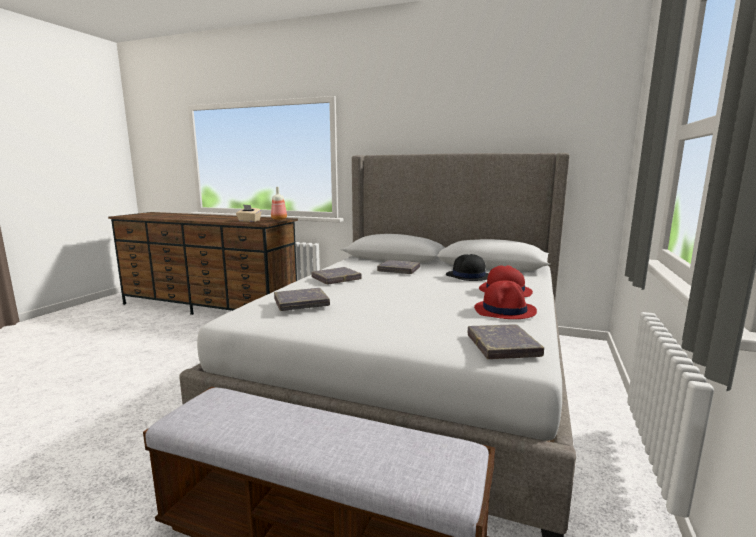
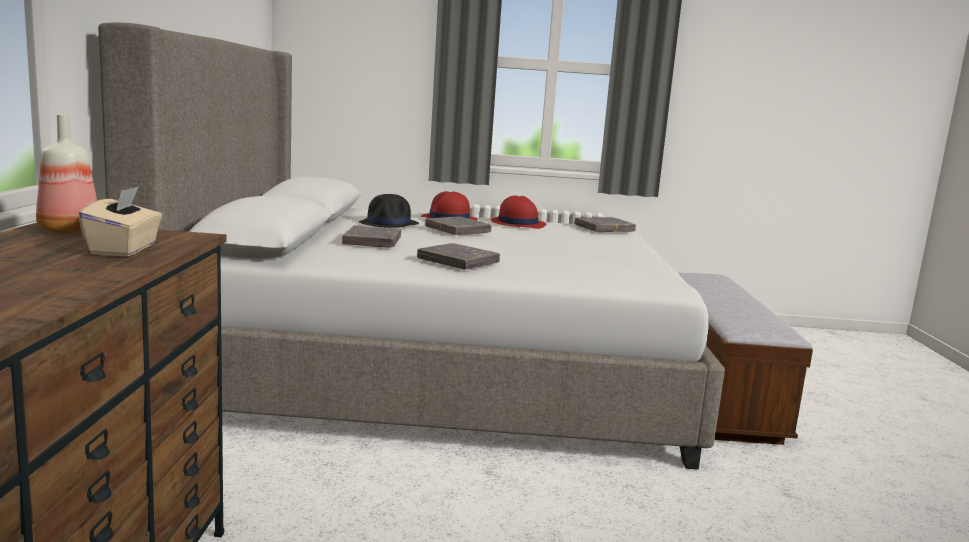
camera: 110 degrees left, 0 degrees up
(301, 303) = (598, 264): grey book -> grey book (457, 230)

